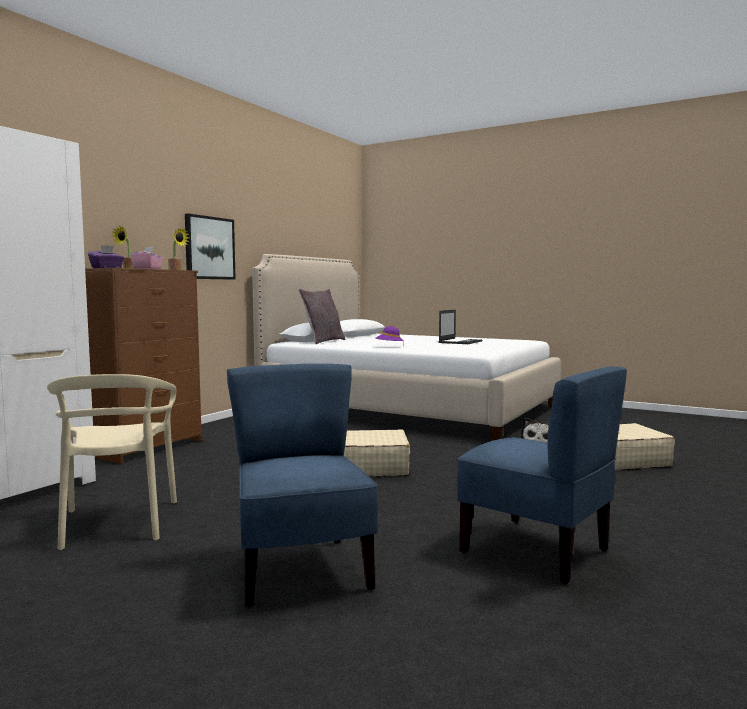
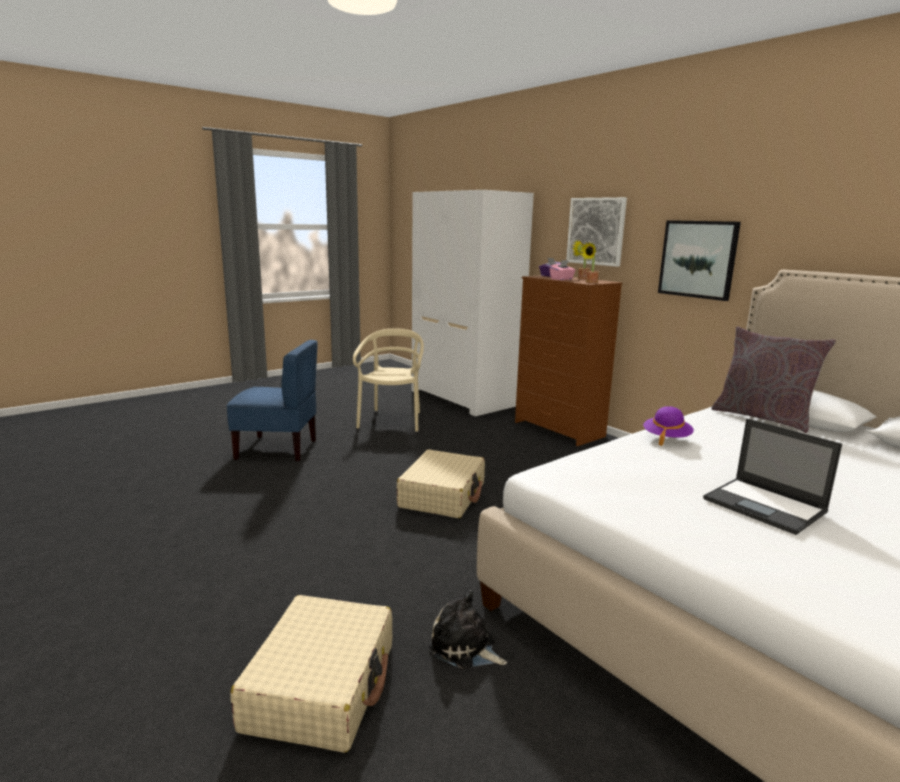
camera: 110 degrees right, 10 degrees up
(115, 217) = (596, 231): none -> picture
(117, 523) = (392, 421): beige chair -> beige chair turned 90 degrees clockwise
(536, 551) = (201, 512): blue chair -> none

